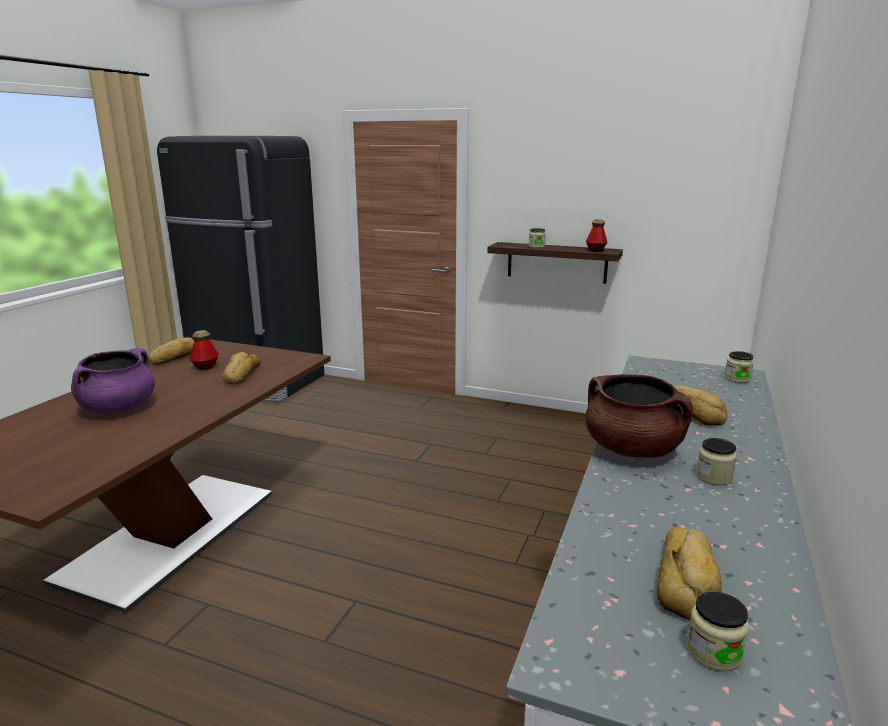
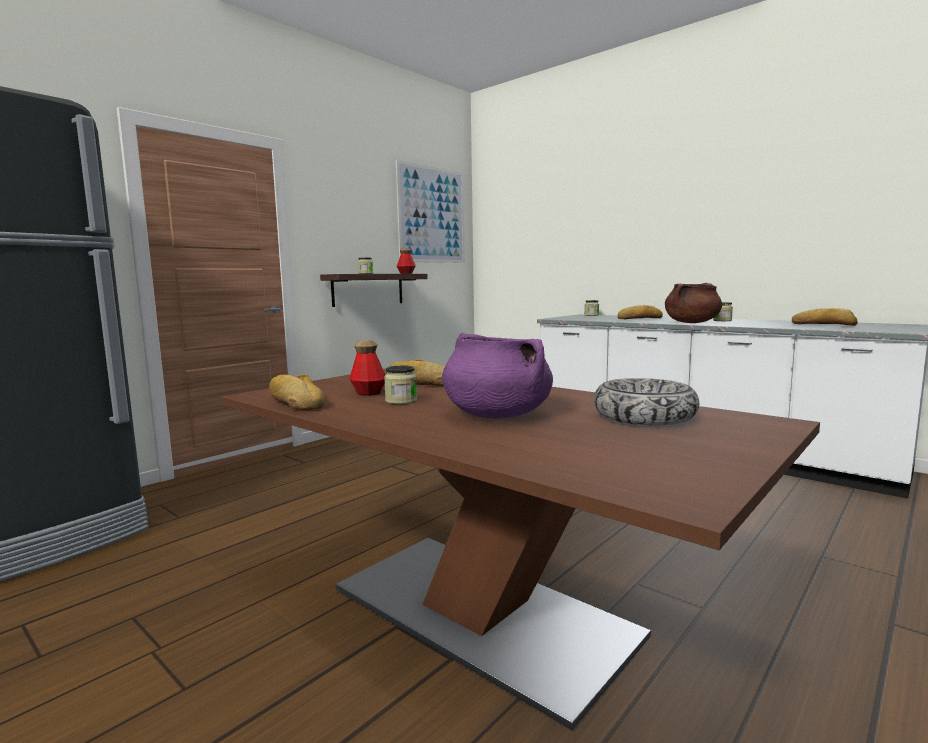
camera: 70 degrees left, 10 degrees down
(90, 452) = (644, 416): none -> bowl
(680, 171) = (432, 215): none -> picture
(713, 652) = (874, 325): jar -> jar (401, 401)

